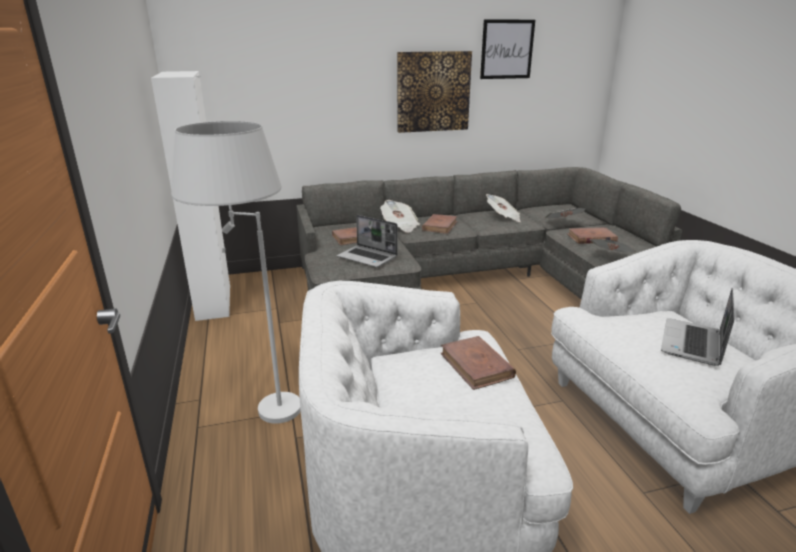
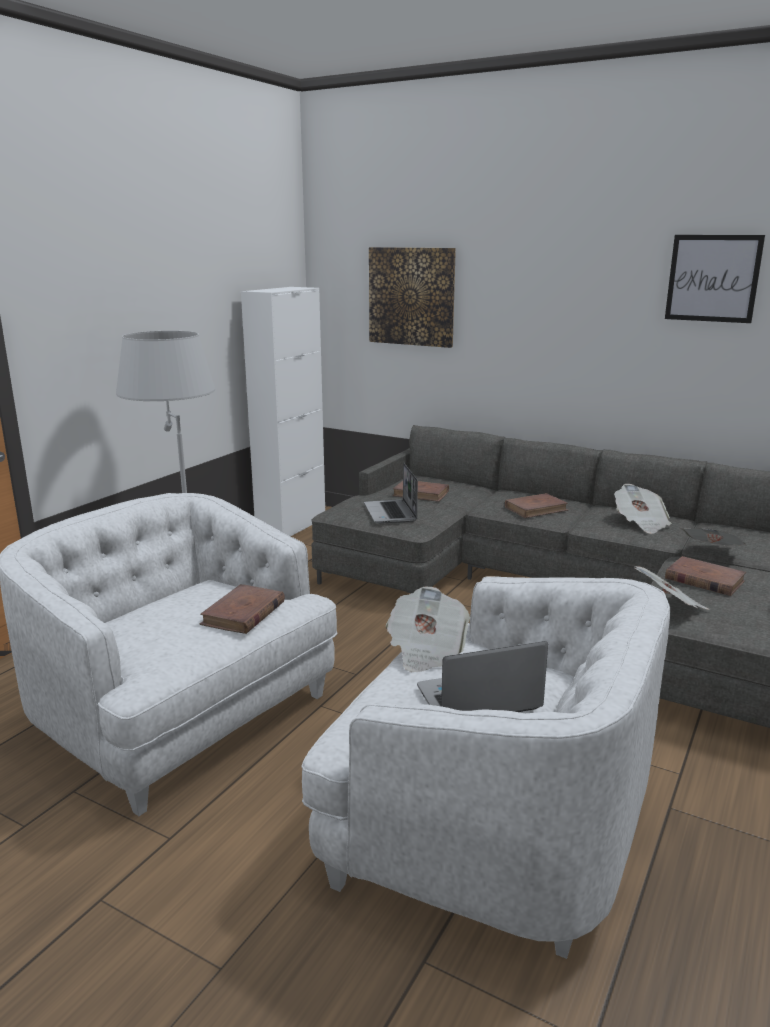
camera: 45 degrees right, 5 degrees down
(400, 226) = (492, 497): newspaper -> newspaper (426, 650)
(433, 92) = (592, 331): picture -> picture (411, 296)

